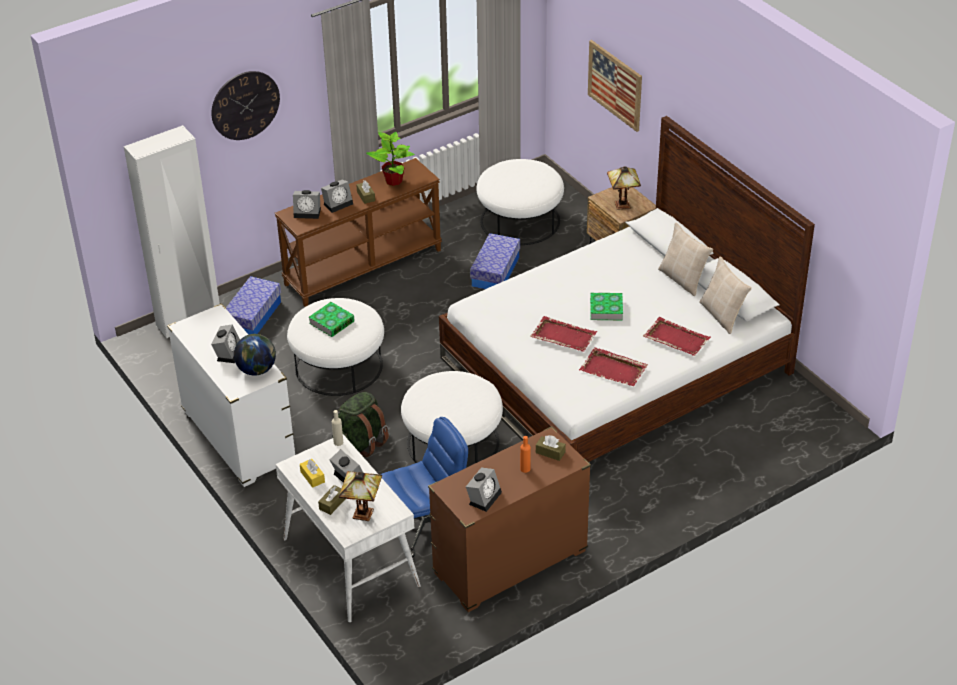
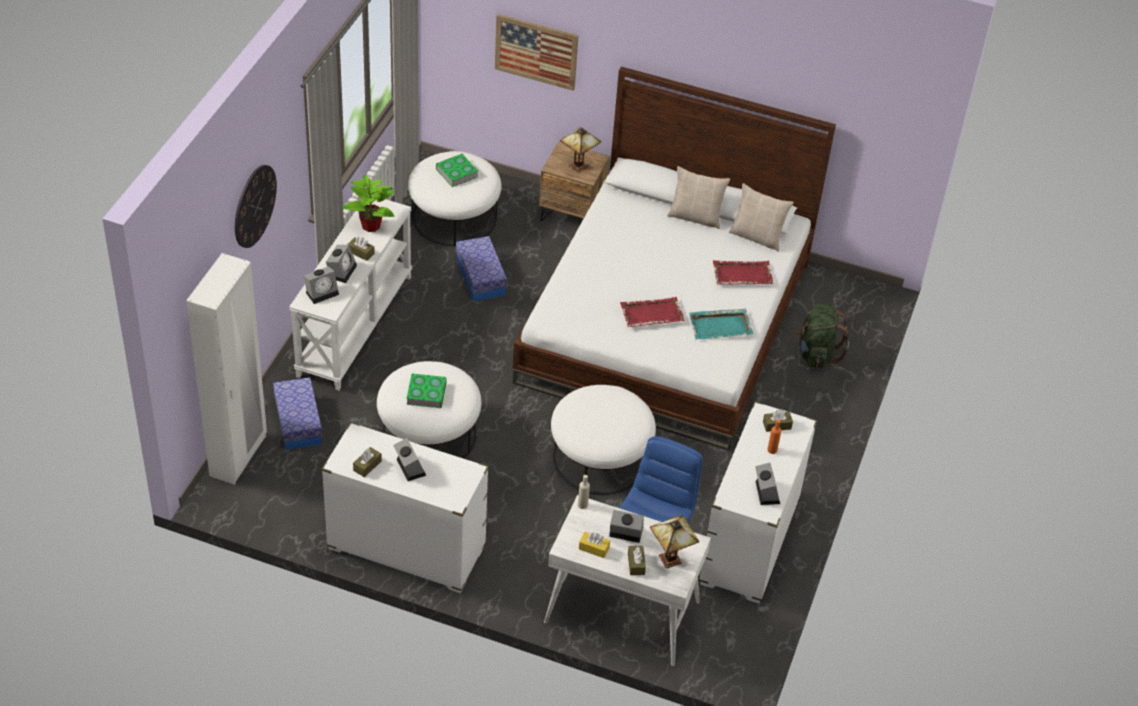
camera: 40 degrees left, 5 degrees up
(200, 338) = (367, 466): none -> brown tissue box
(257, 370) = (454, 471): globe -> none
(360, 443) = (522, 498): green backpack -> green backpack (816, 354)
(363, 266) = (354, 325): brown console table -> white console table
(510, 563) = (749, 542): brown dresser -> white dresser
(606, 309) = (662, 272): book -> book (457, 173)
(614, 369) = (721, 326): red tray -> turquoise tray

